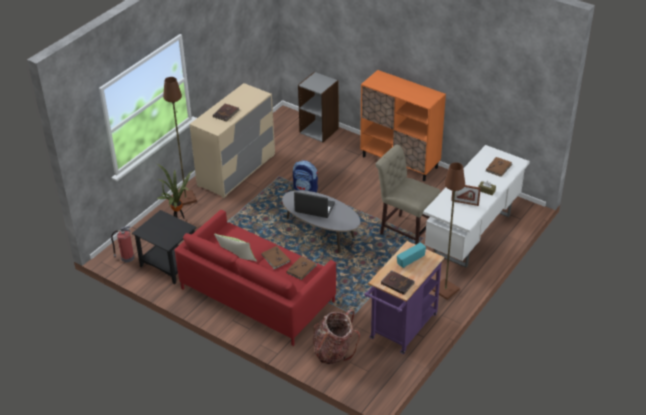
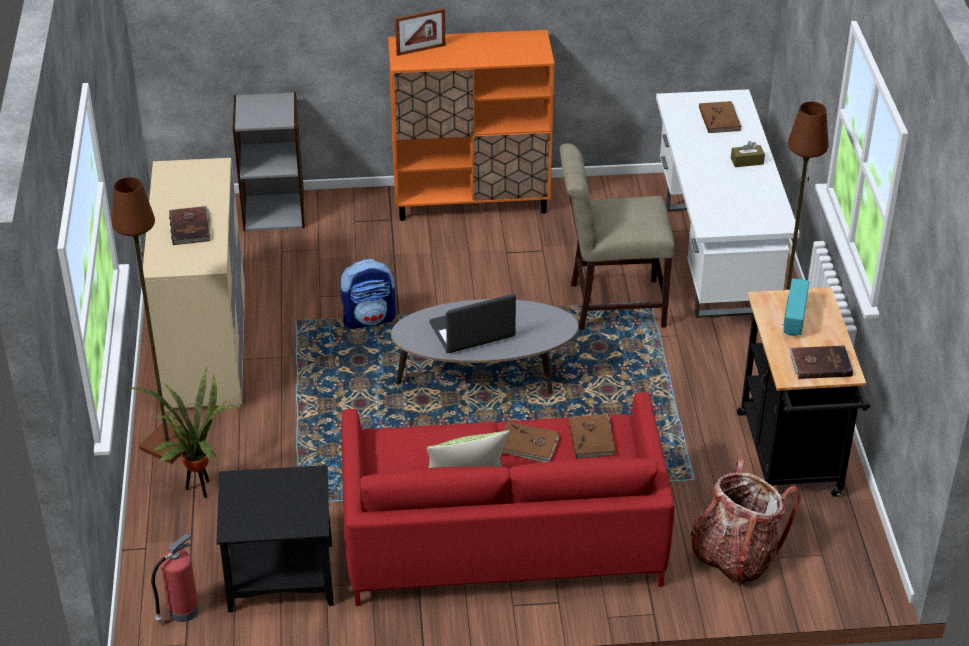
camera: 40 degrees left, 0 degrees up
(401, 330) = (791, 461): purple cart -> black cart
(465, 203) = (740, 194): picture frame -> picture frame (421, 50)

